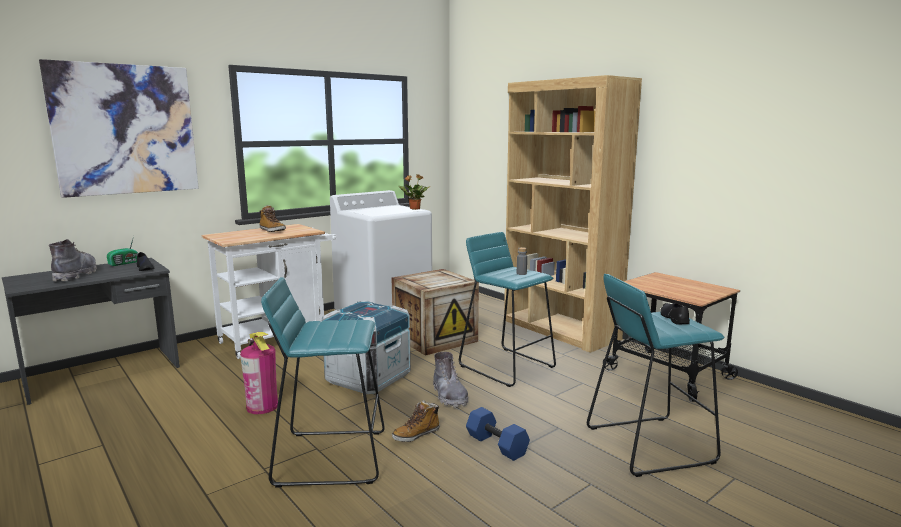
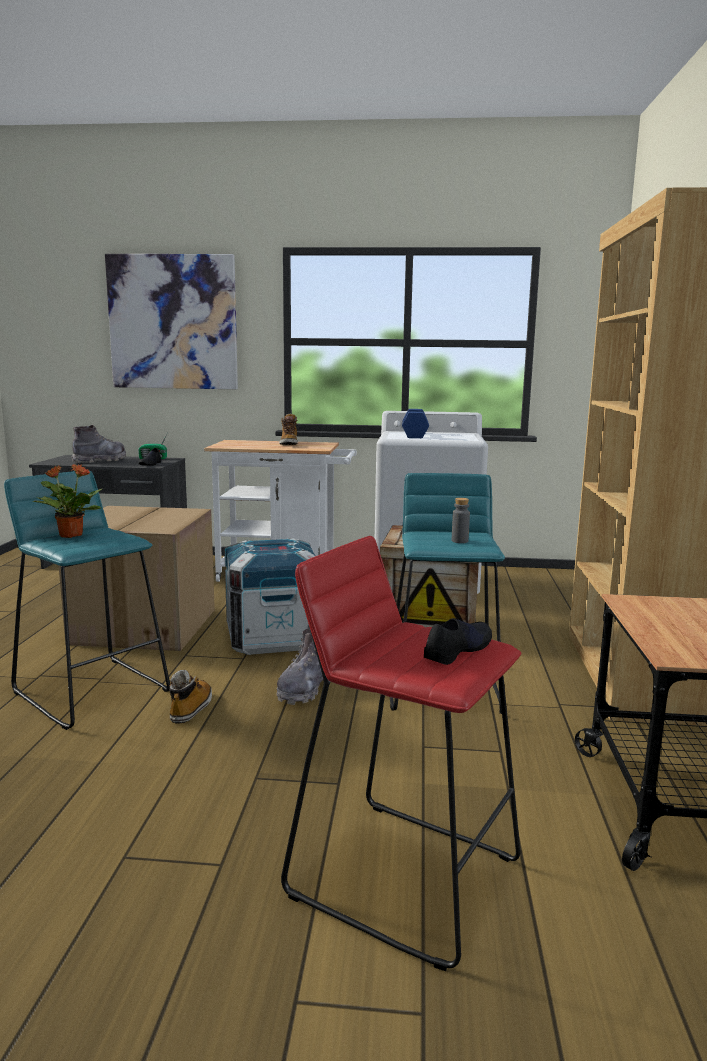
camera: 45 degrees right, 0 degrees up
(262, 406) = (146, 627): fire extinguisher -> cardboard box
(414, 209) = (472, 438): potted plant -> potted plant (70, 535)
(416, 434) = (191, 709): boot -> boot turned 90 degrees clockwise
(495, 445) = (231, 760): blue dumbbell -> blue dumbbell (414, 435)
(648, 444) = (403, 874): turquoise stool -> red stool

